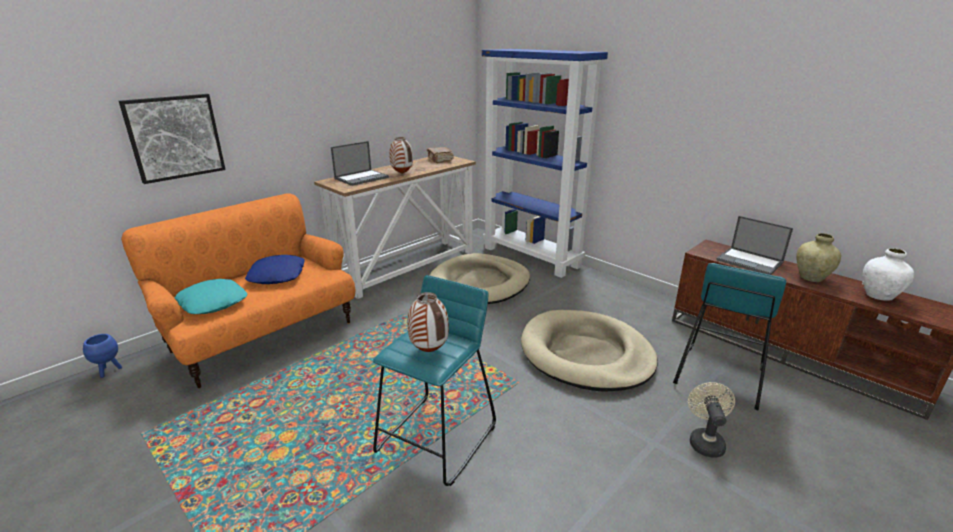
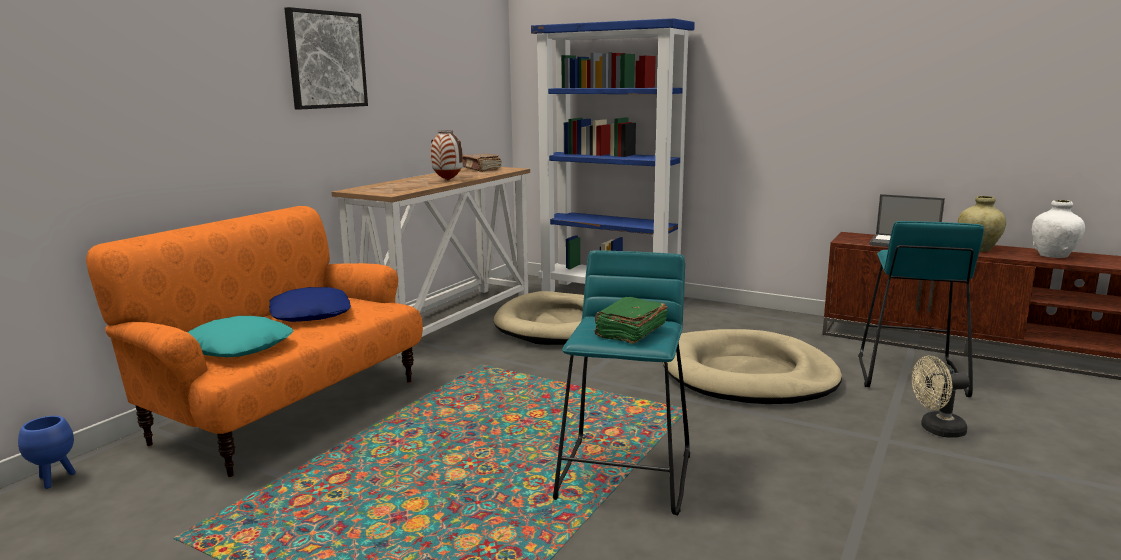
camera: 15 degrees left, 10 degrees down
(175, 137) = (163, 113): picture -> picture (326, 60)
(362, 178) = (397, 185): laptop -> none
(428, 351) = (630, 332): vase -> green book
(705, 441) = (936, 430): beige fan -> beige fan turned 90 degrees counterclockwise

